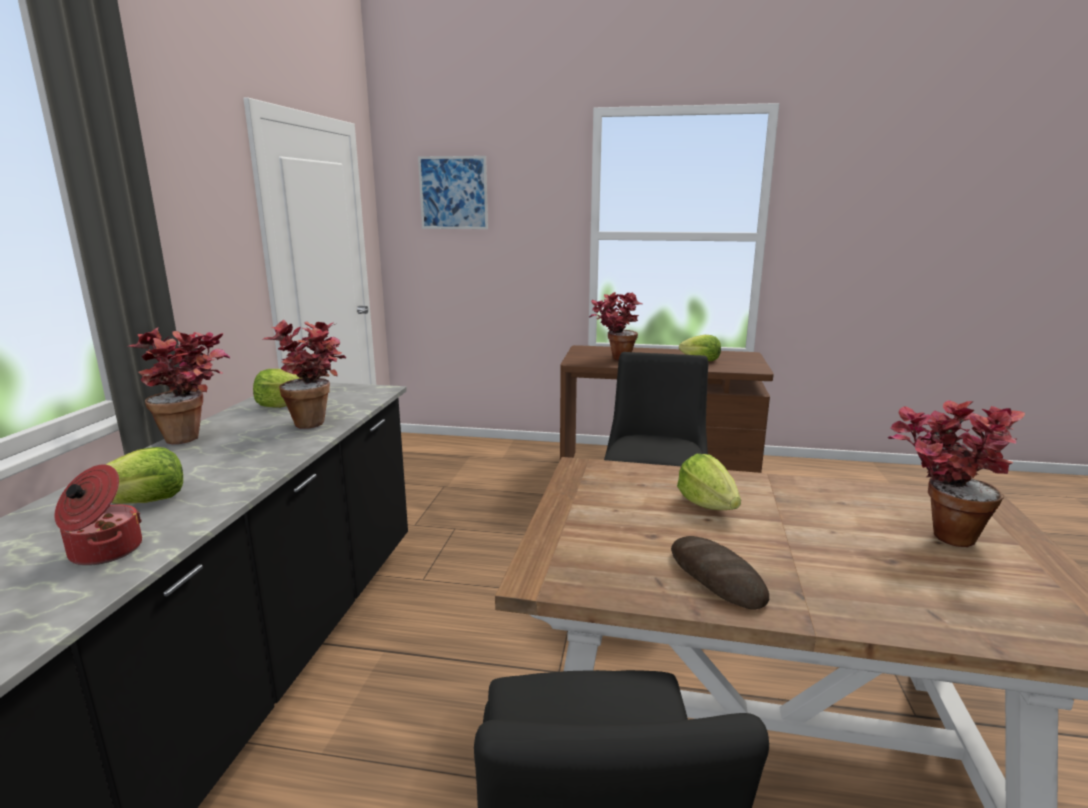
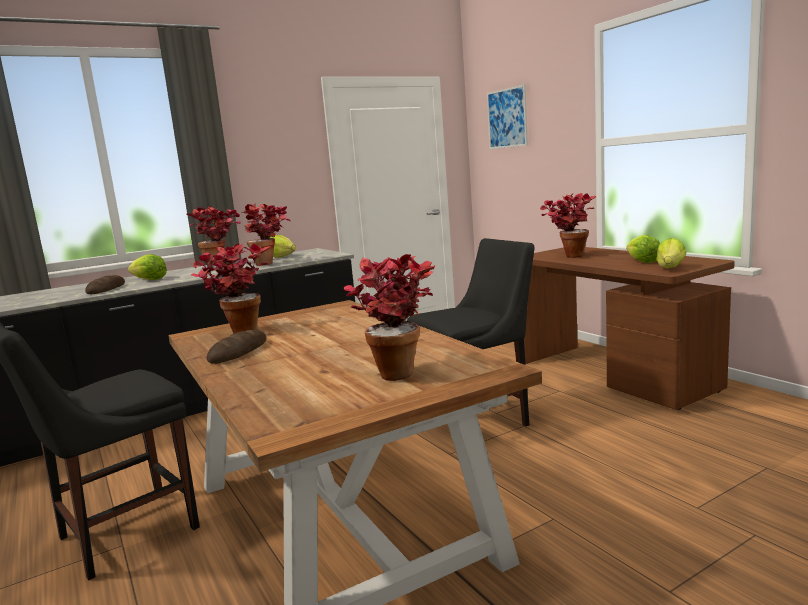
camera: 50 degrees right, 5 degrees down
(104, 551) = (106, 289): cooking pot -> bread
(591, 547) = (238, 331): none -> potted plant
(707, 504) = (335, 330): lettuce -> lettuce (670, 268)

